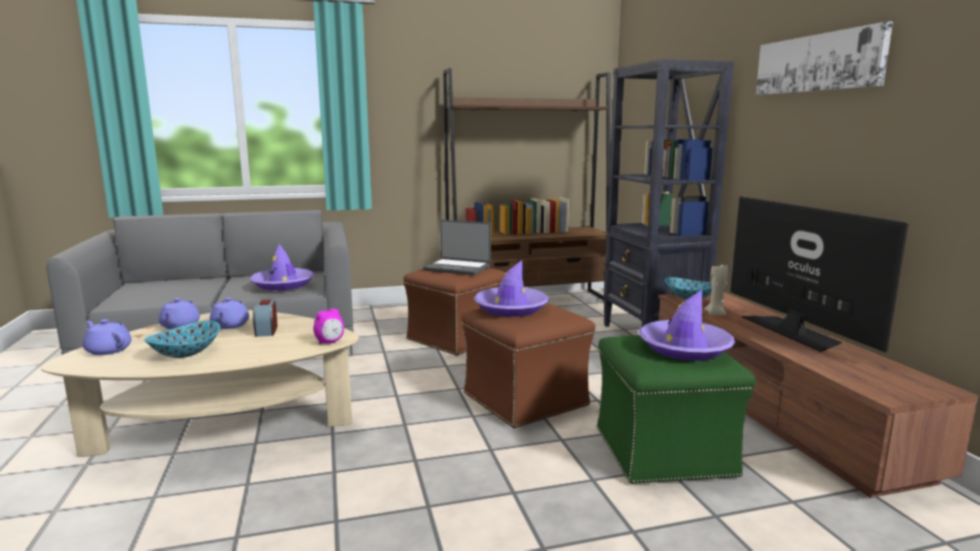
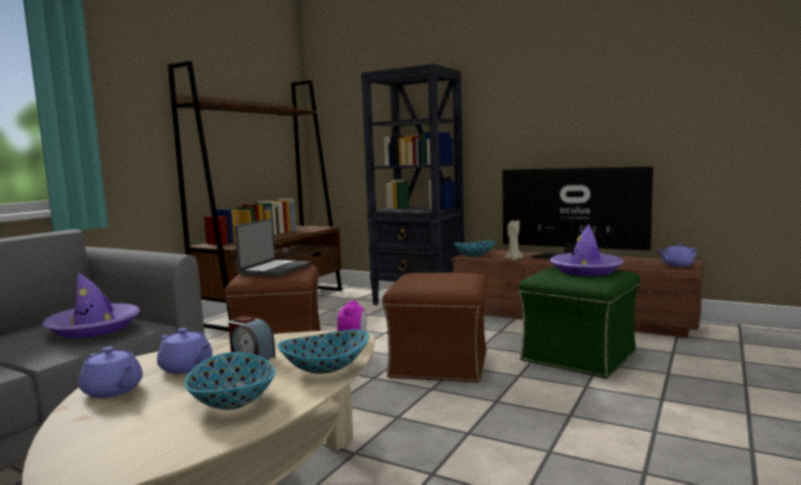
camera: 45 degrees left, 5 degrees down
(108, 350) = (97, 444): purple teapot -> purple teapot (677, 265)
(265, 353) = (325, 368): none -> bowl
(458, 268) = (275, 270): laptop -> laptop turned 45 degrees counterclockwise
(511, 308) = (421, 279): purple hat -> none
(818, 63) = (543, 72): picture -> none

